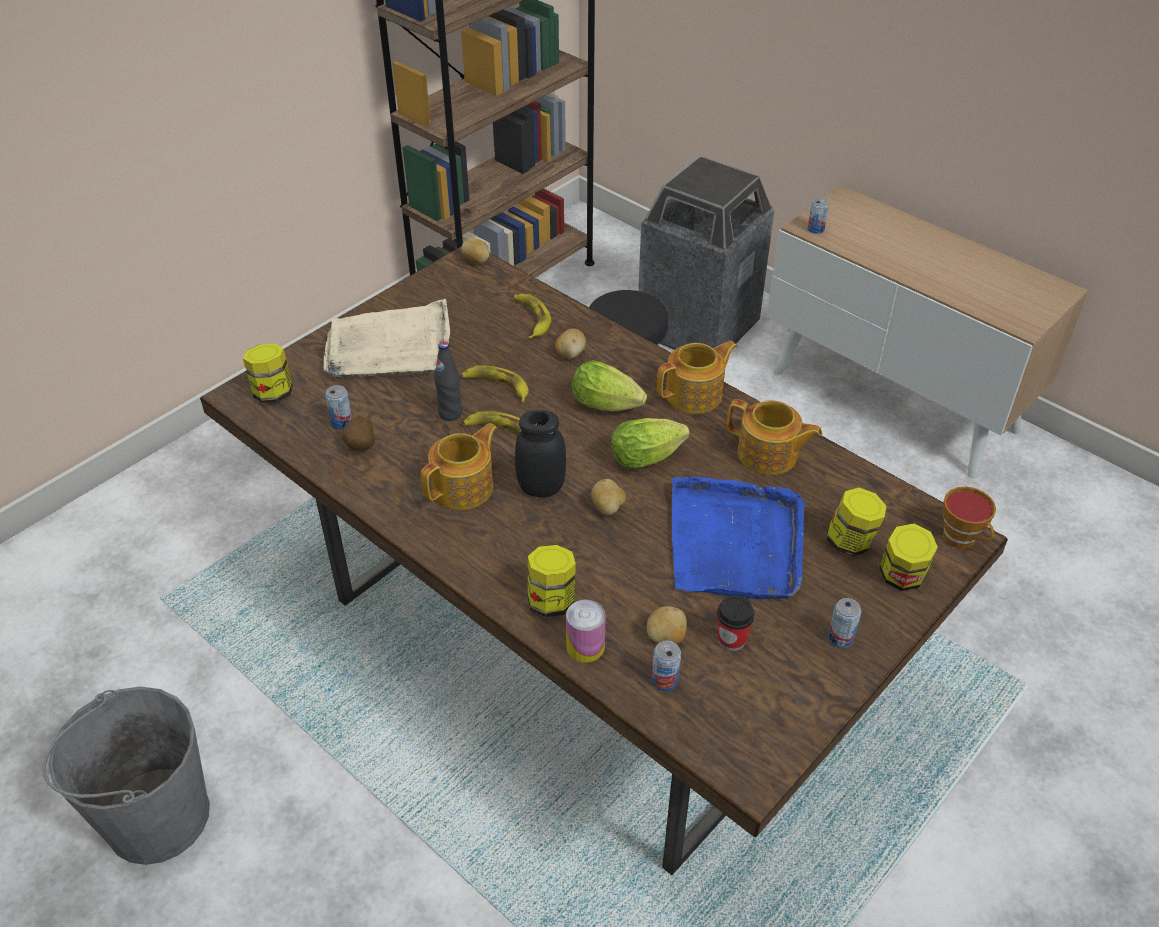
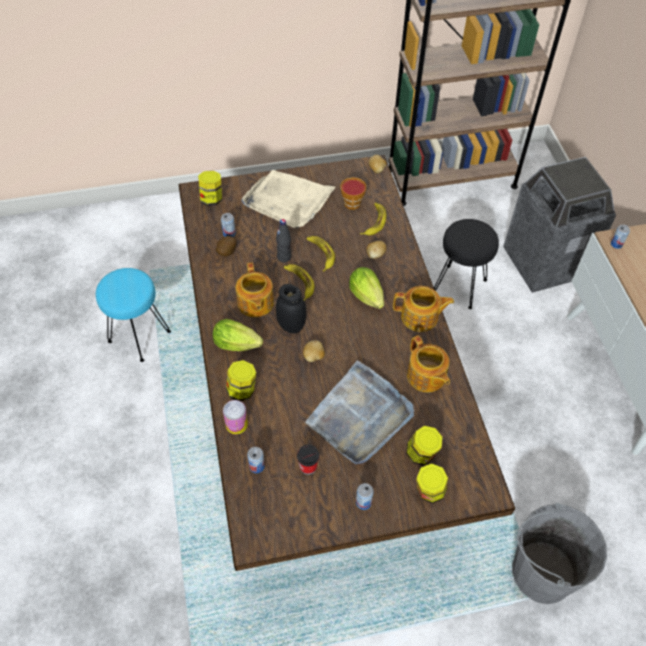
camera: 35 degrees right, 10 degrees up
(157, 817) = (75, 377): grey bucket -> grey bucket (541, 572)
(220, 697) = (139, 336): none -> turquoise stool
(464, 487) = (255, 303): teapot -> teapot turned 90 degrees clockwise
(649, 457) = (361, 340): lettuce -> lettuce (239, 345)
(666, 637) = (278, 444): potato -> none
(735, 543) = (360, 416): blue tray -> grey tray
(962, 539) = (487, 492): cup -> cup (352, 205)

